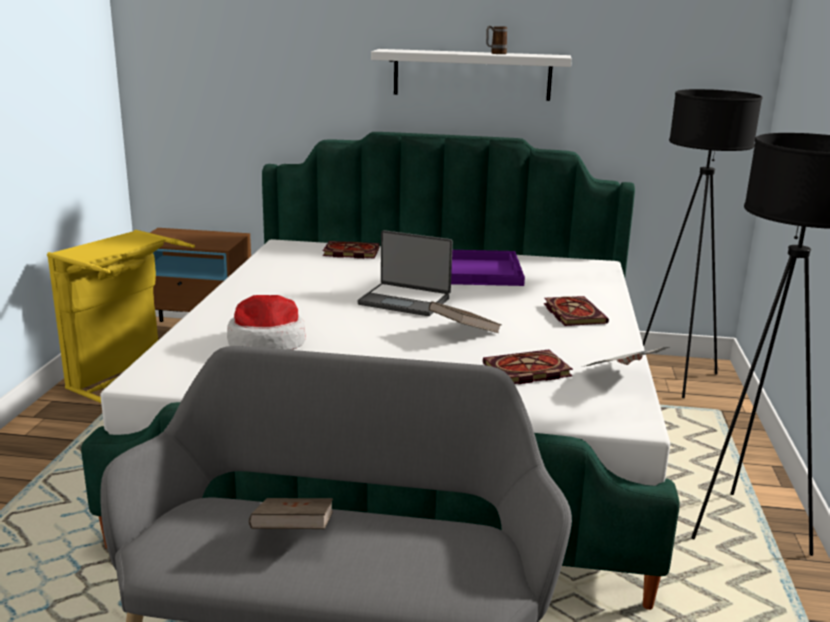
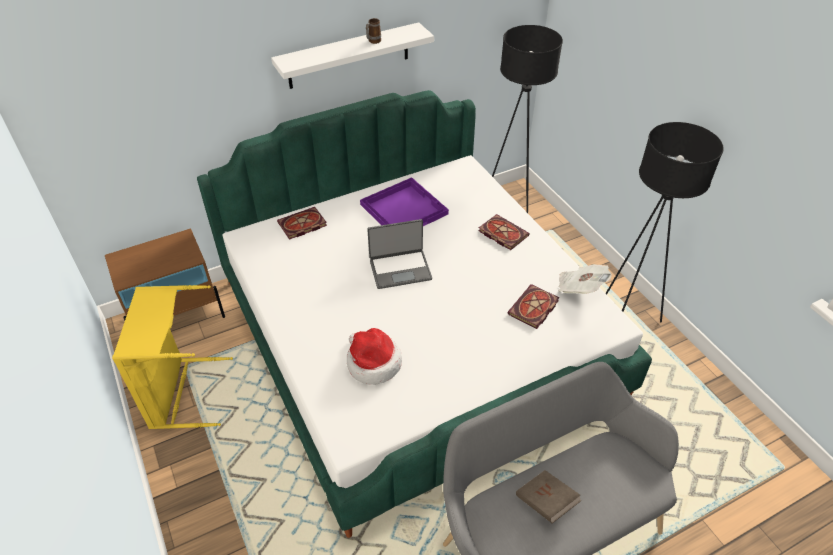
camera: 35 degrees left, 25 degrees up
(464, 332) = (466, 286): brown book -> none

